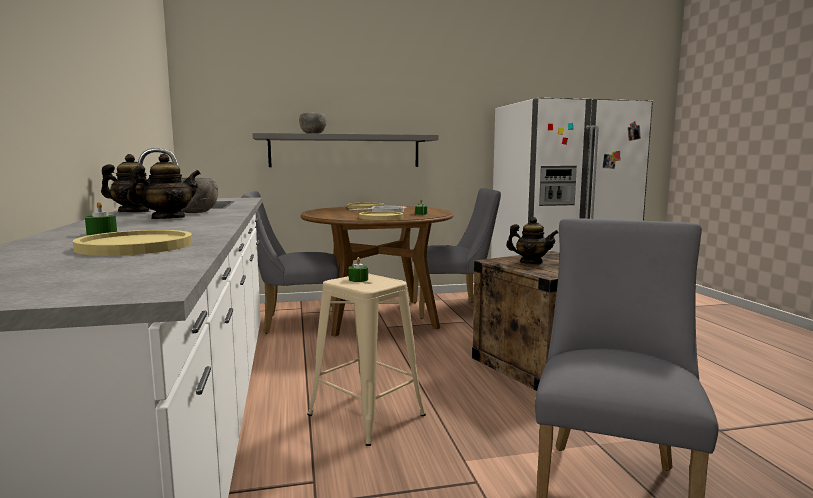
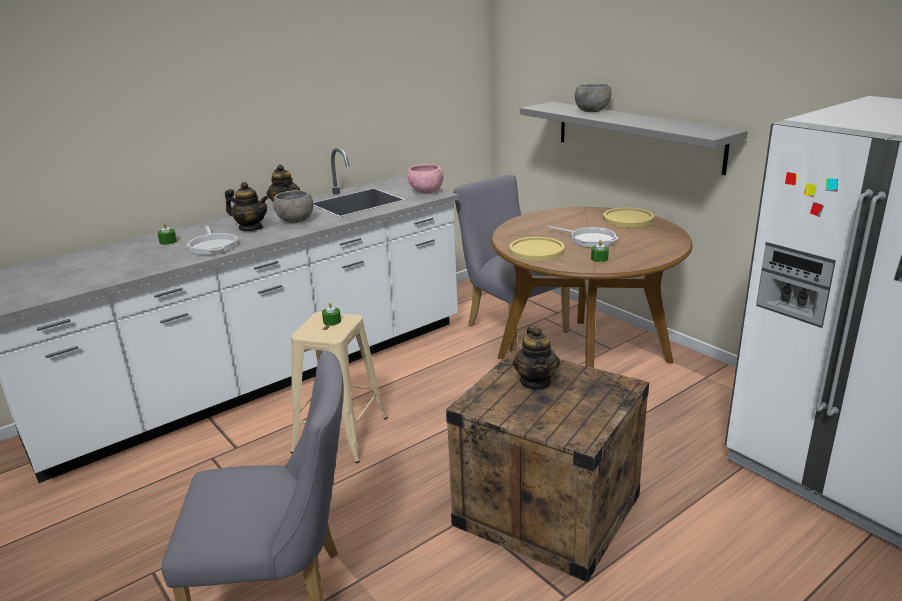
camera: 65 degrees right, 15 degrees up
(135, 246) = (121, 265): yellow plate -> none
(189, 226) = (213, 246): none -> frying pan
(231, 198) = (426, 192): none -> pink bowl
(454, 309) = (675, 396): grey chair -> none

